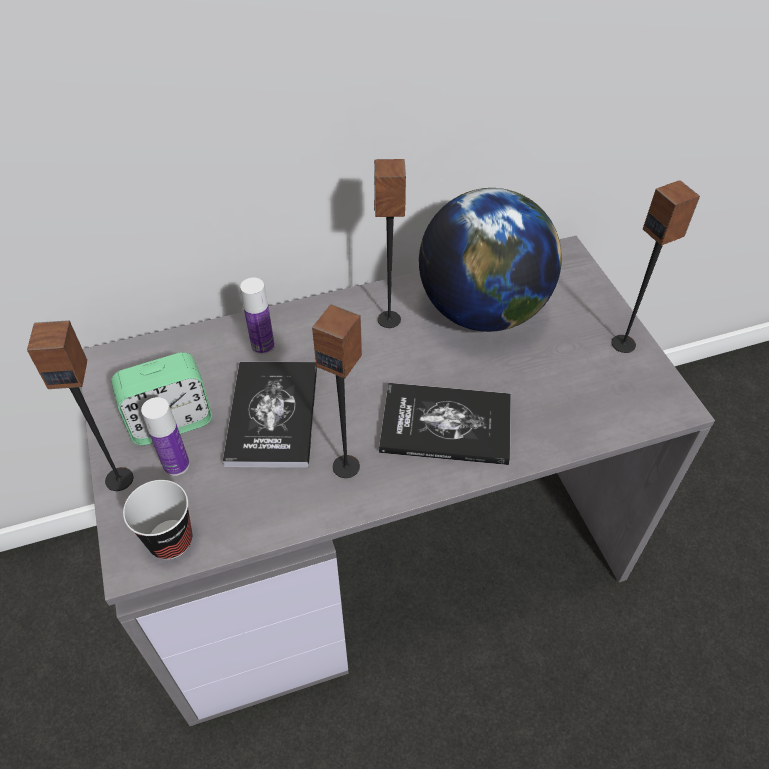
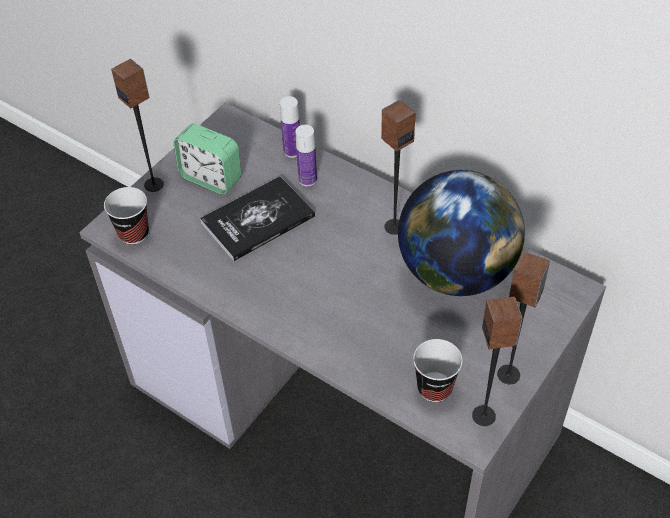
camera: 55 degrees right, 0 degrees up
(176, 465) = (184, 201): bottle -> bottle (292, 151)
(346, 466) = (250, 279): speaker -> speaker (484, 416)
(446, 425) = (328, 310): book -> none
(602, 401) = (434, 388): none -> cup

